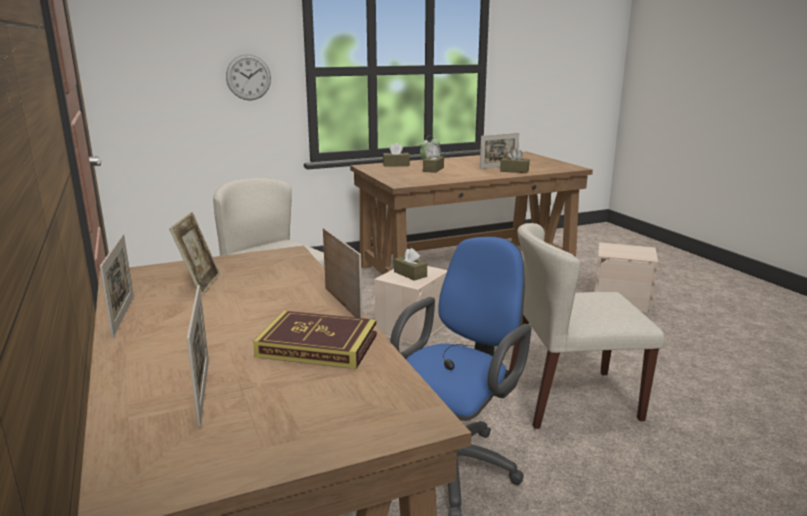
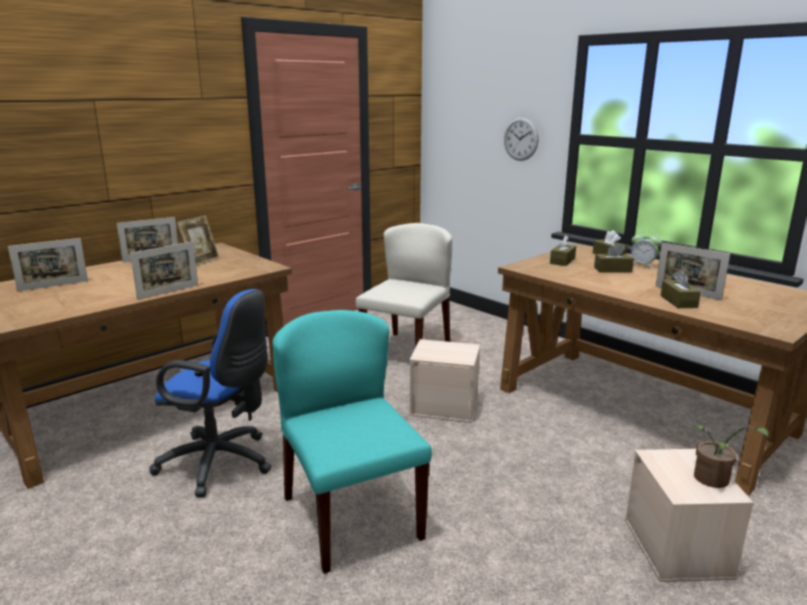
camera: 70 degrees right, 0 degrees up
(200, 284) = (201, 261): picture frame -> picture frame turned 45 degrees counterclockwise
(317, 345) = (103, 296): book -> none
(410, 274) = (444, 350): brown tissue box -> brown tissue box (562, 261)
(571, 398) = (350, 516): beige chair -> turquoise chair
(635, 248) = (714, 481): none -> potted plant

